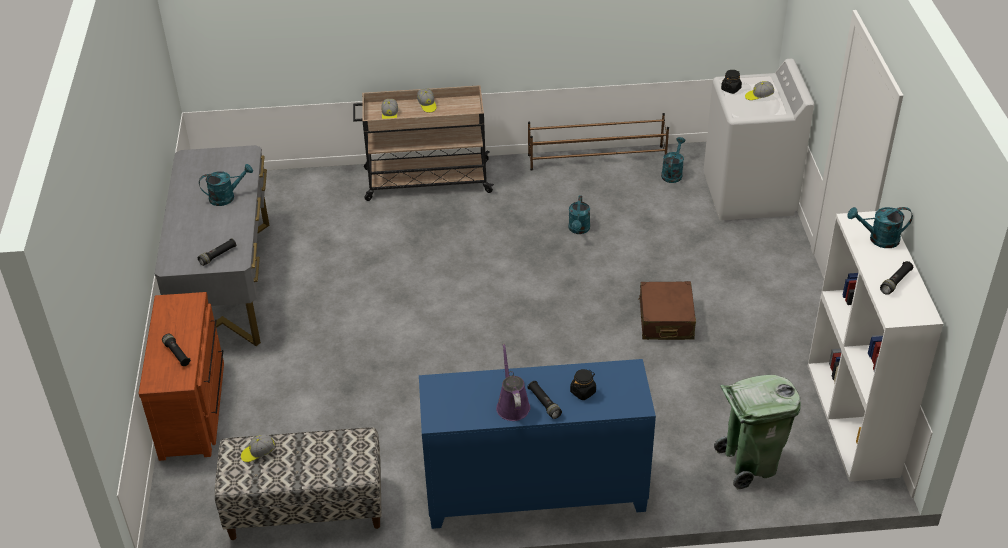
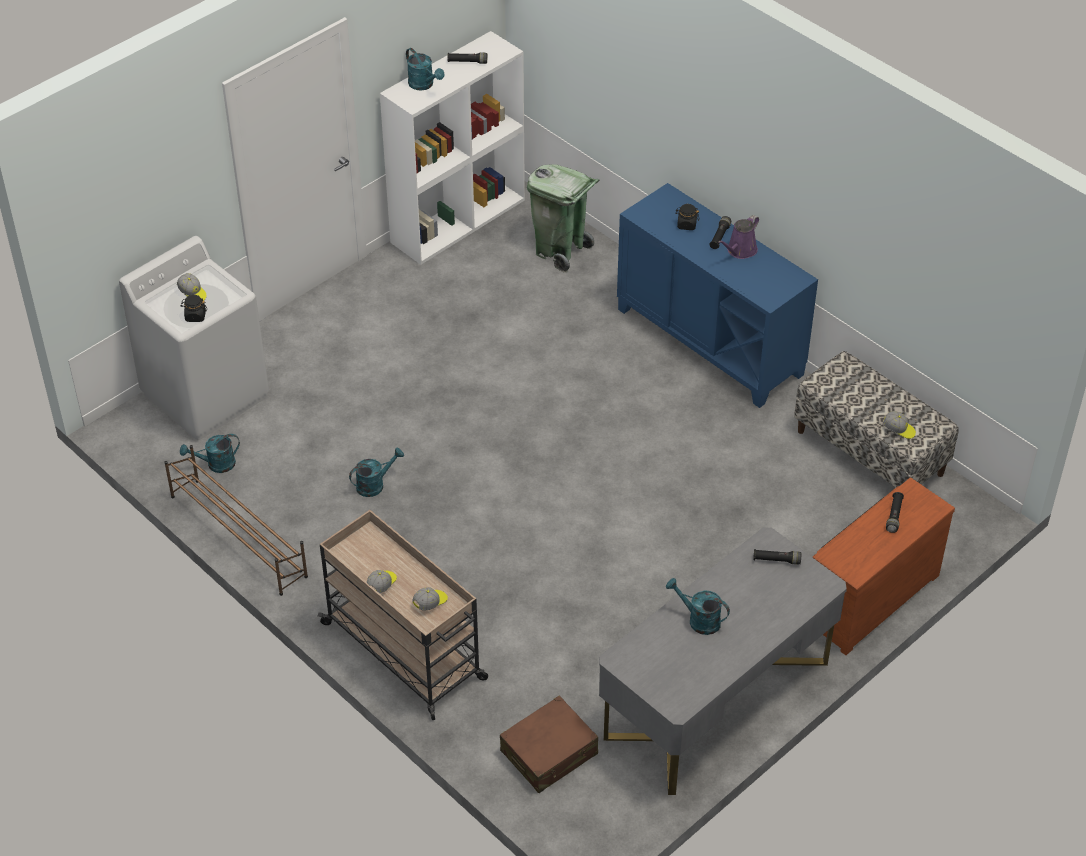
camera: 130 degrees left, 5 degrees up
(666, 320) = (446, 365): brown suitcase -> brown suitcase (549, 753)

